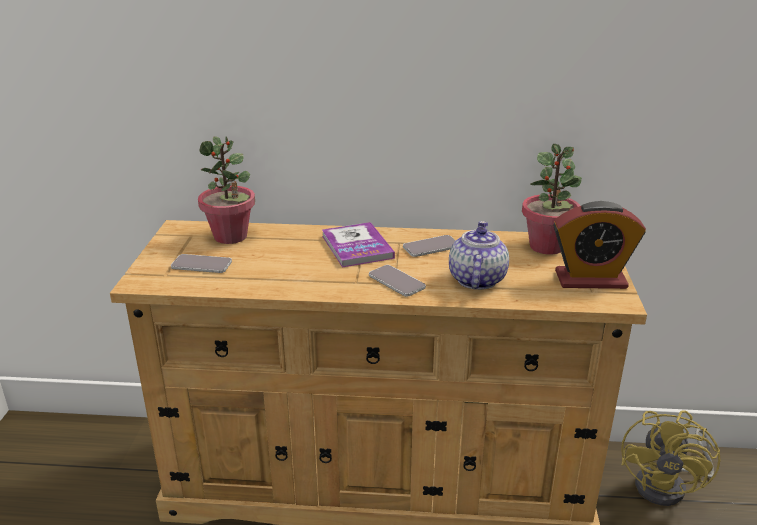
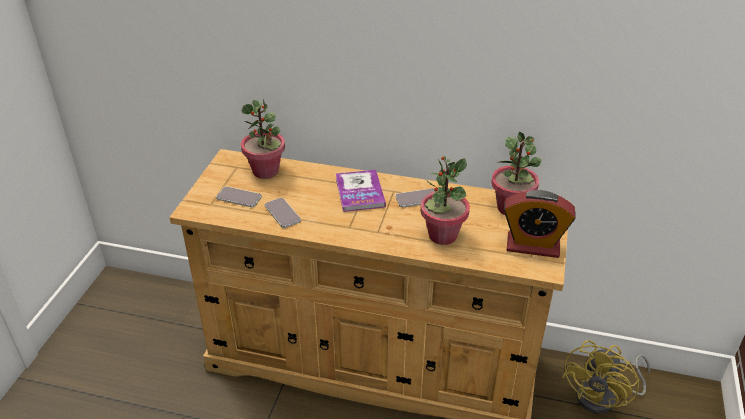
camera: 10 degrees right, 10 degrees up
(396, 281) = (380, 230): phone -> phone (282, 213)
(476, 279) = (442, 235): teapot -> potted plant

